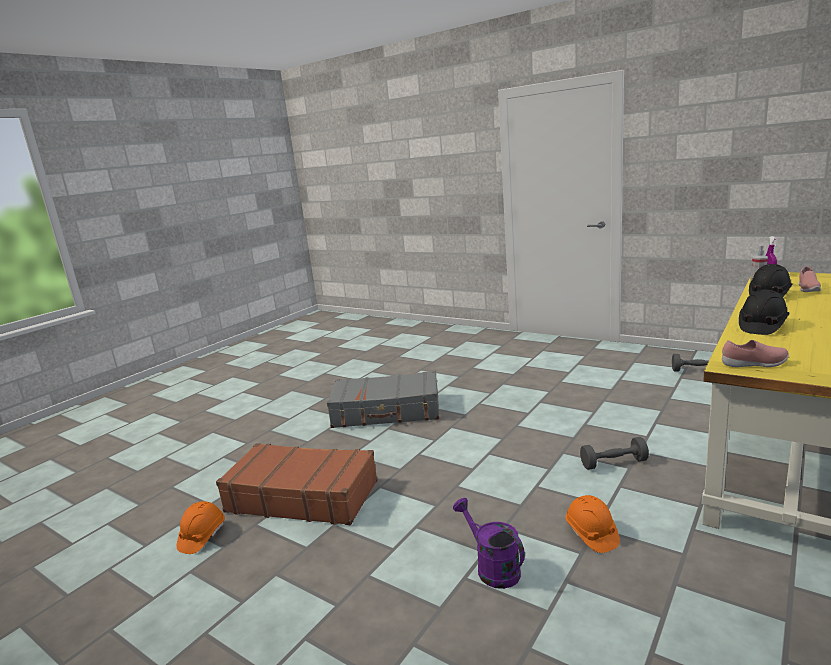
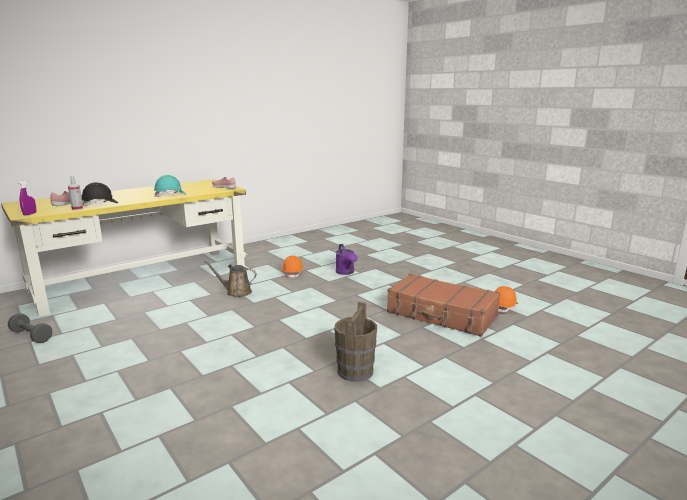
camera: 165 degrees left, 0 degrees up
(387, 411) = (355, 371): grey suitcase -> brown bucket
(613, 463) = (236, 292): grey dumbbell -> brown watering can
(761, 326) = (170, 195): black hard hat -> turquoise hard hat

